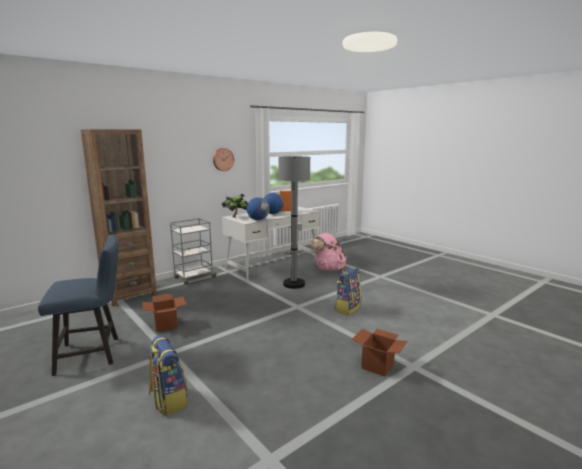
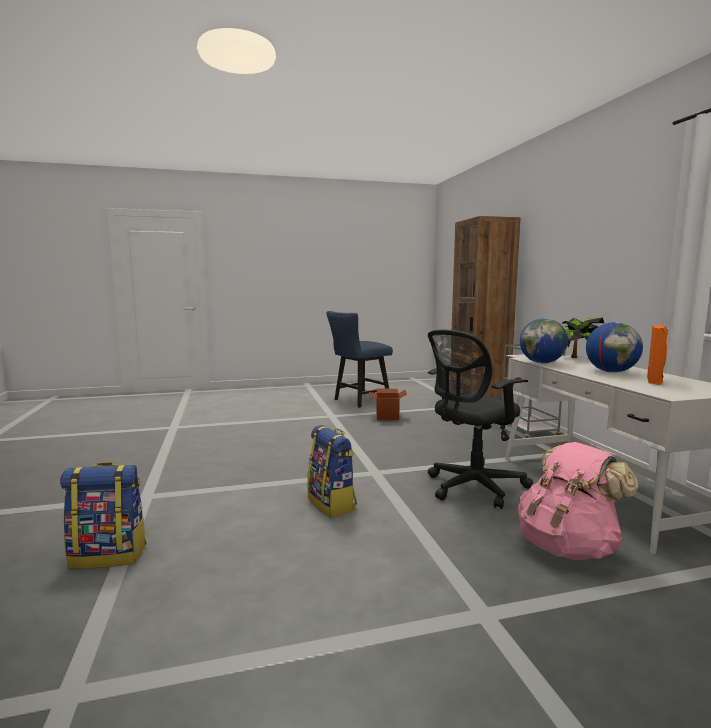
camera: 115 degrees right, 5 degrees down
(93, 354) = (358, 401): blue chair -> blue chair turned 45 degrees clockwise
(168, 400) = (270, 413): backpack -> backpack (109, 555)
(223, 159) = (624, 251): wall clock -> none
(294, 284) = (472, 488): grey floor lamp -> black office chair
(377, 366) = (182, 479): cardboard box -> none

